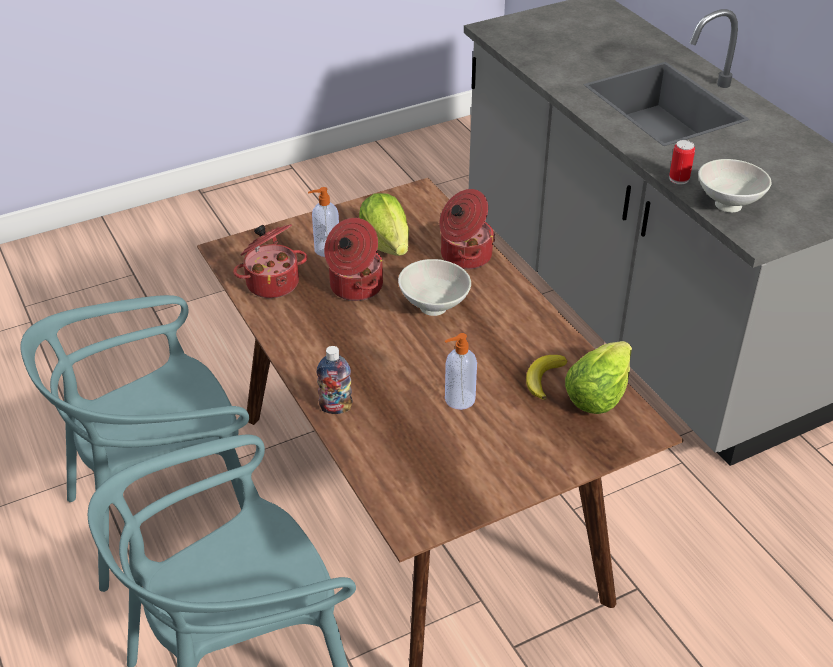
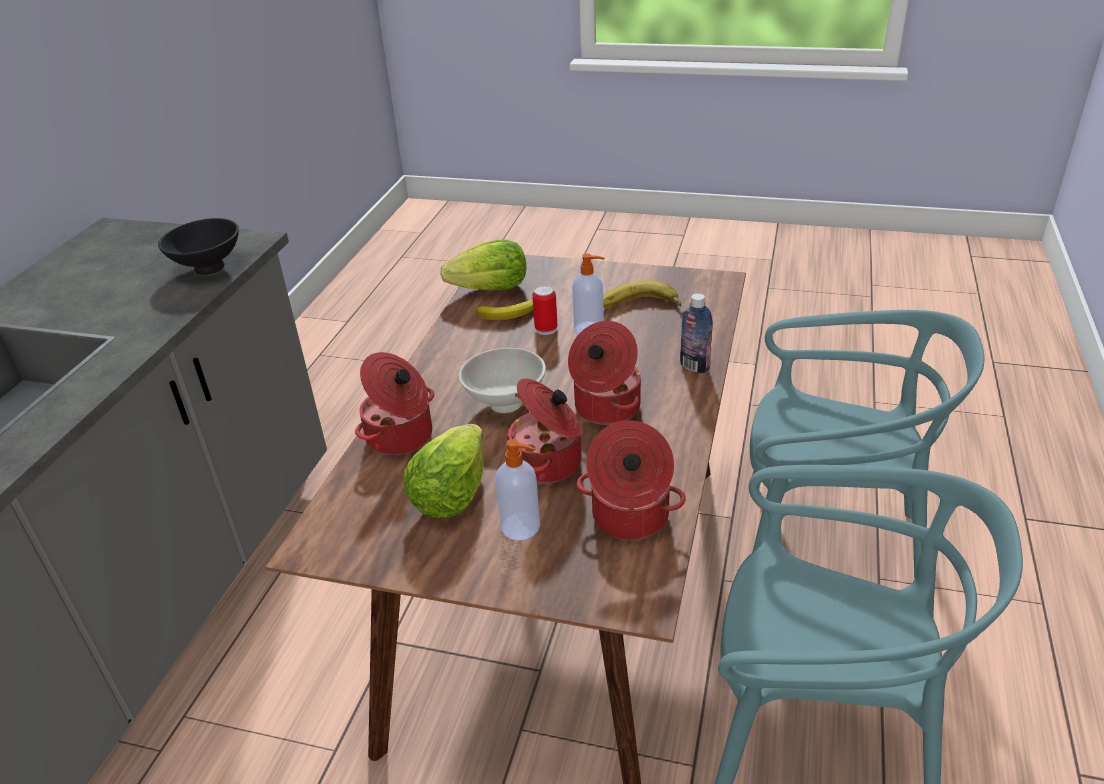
camera: 135 degrees left, 5 degrees down
(363, 339) = (605, 408): none -> cooking pot
(448, 449) = (640, 306): none -> banana
(679, 179) = (184, 303): can -> can (546, 329)
(727, 204) = (208, 269): white bowl -> black bowl

